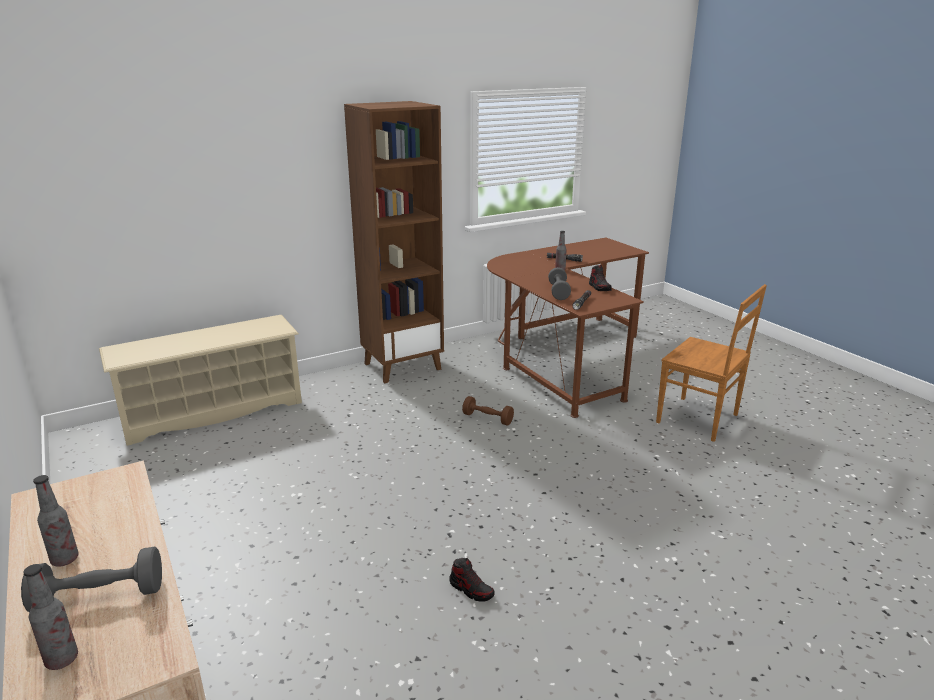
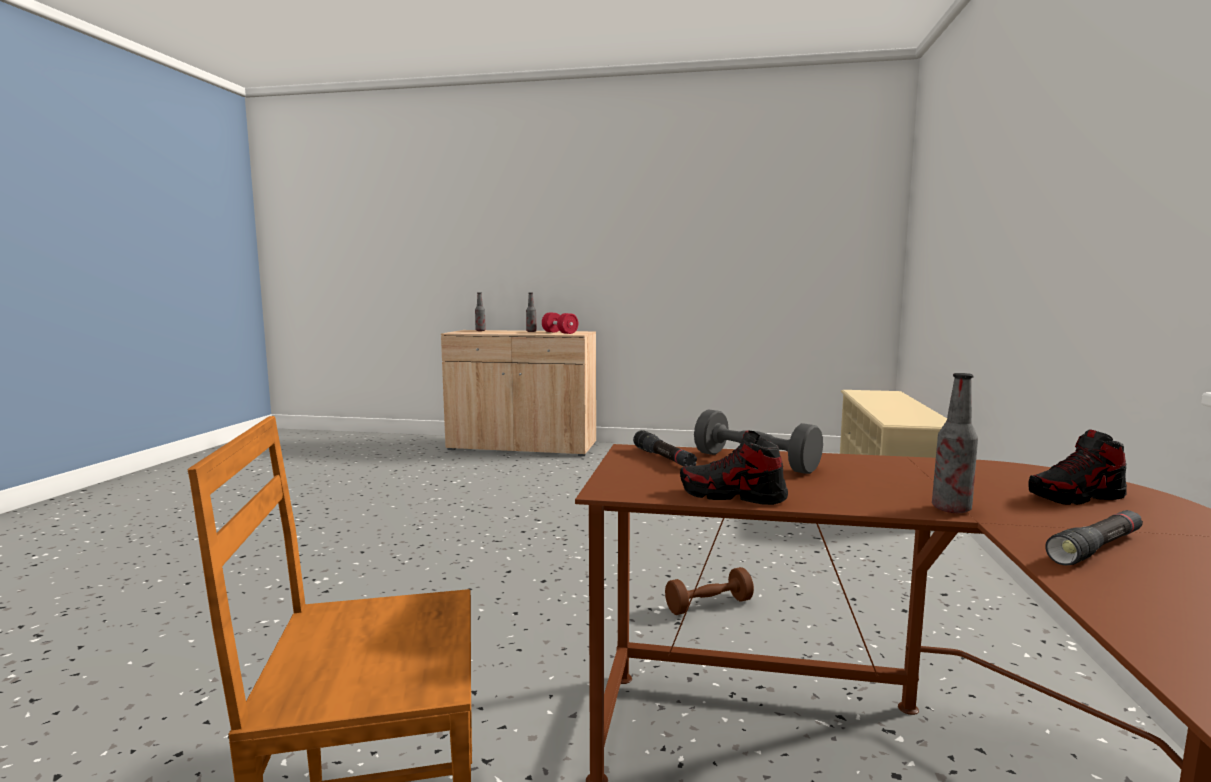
camera: 130 degrees right, 15 degrees down
(92, 507) = (560, 333): none -> red dumbbell
(99, 596) = (500, 332): grey dumbbell -> none
(402, 366) = (981, 610): brown bookcase -> none
(471, 589) = (474, 509): shoe -> shoe (1076, 497)

